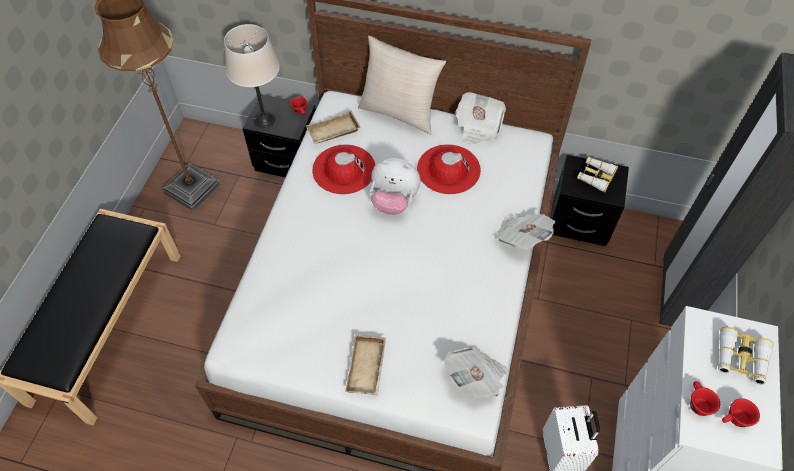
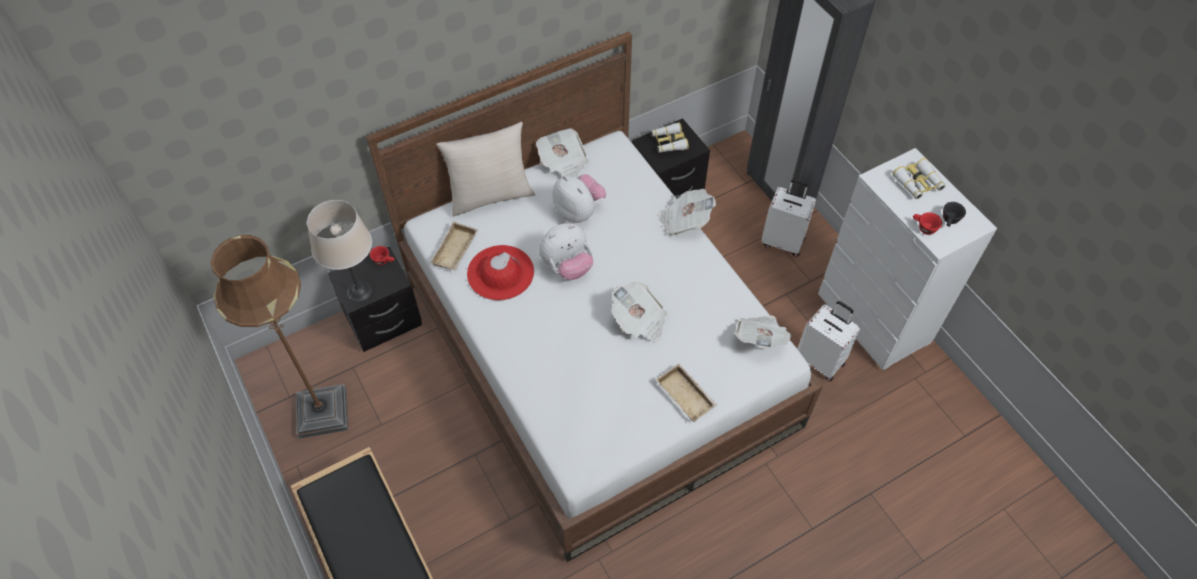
camera: 45 degrees left, 0 degrees up
(398, 282) = (639, 321): none -> newspaper
(448, 169) = (579, 211): red hat -> plush toy
(635, 335) = (783, 241): none -> white suitcase
(734, 419) = (950, 221): red cup -> black cup

